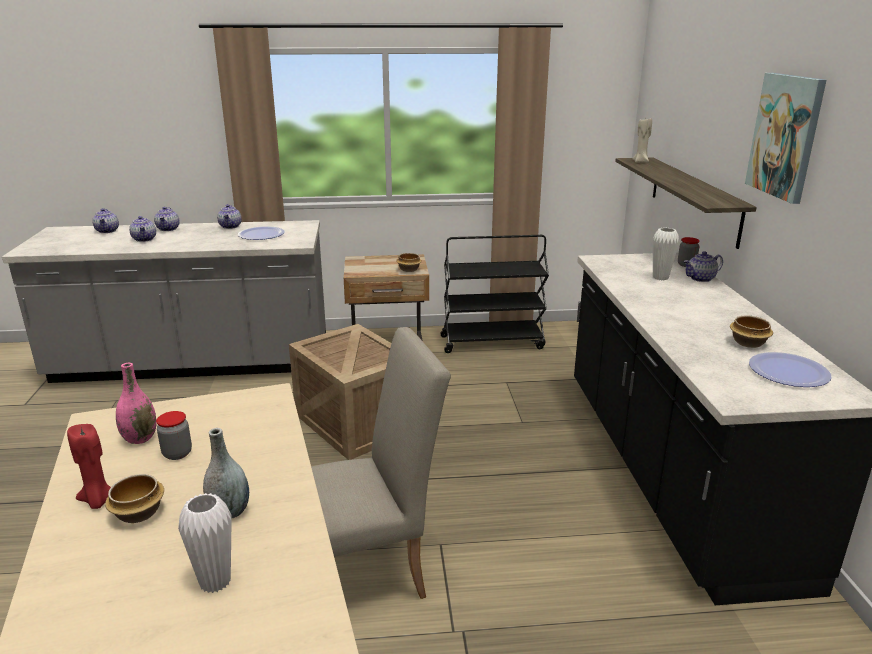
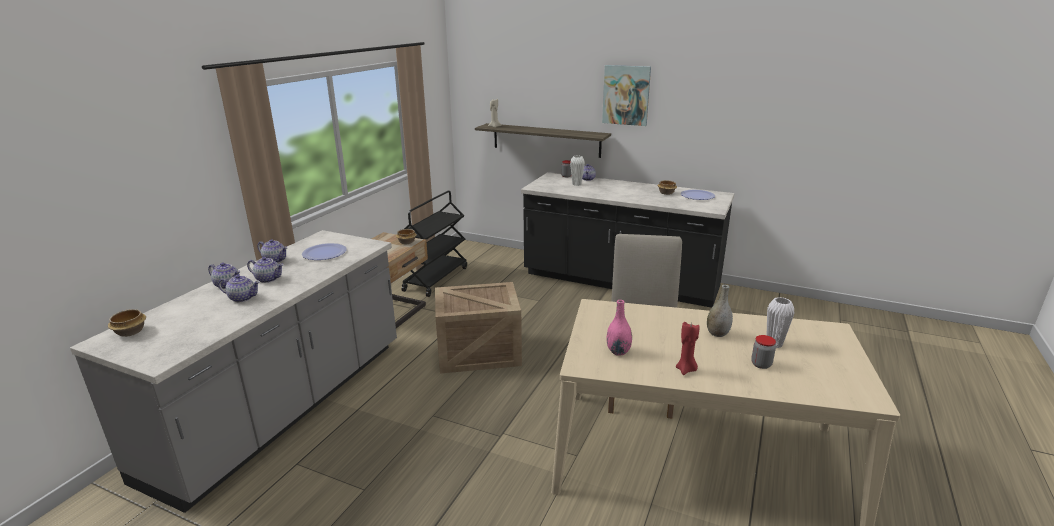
camera: 60 degrees left, 0 degrees up
(107, 231) = (171, 313): teapot -> teapot (268, 279)
(139, 513) = (706, 358): bowl -> bowl (131, 332)
(177, 453) = (646, 341): jar -> jar (761, 364)

